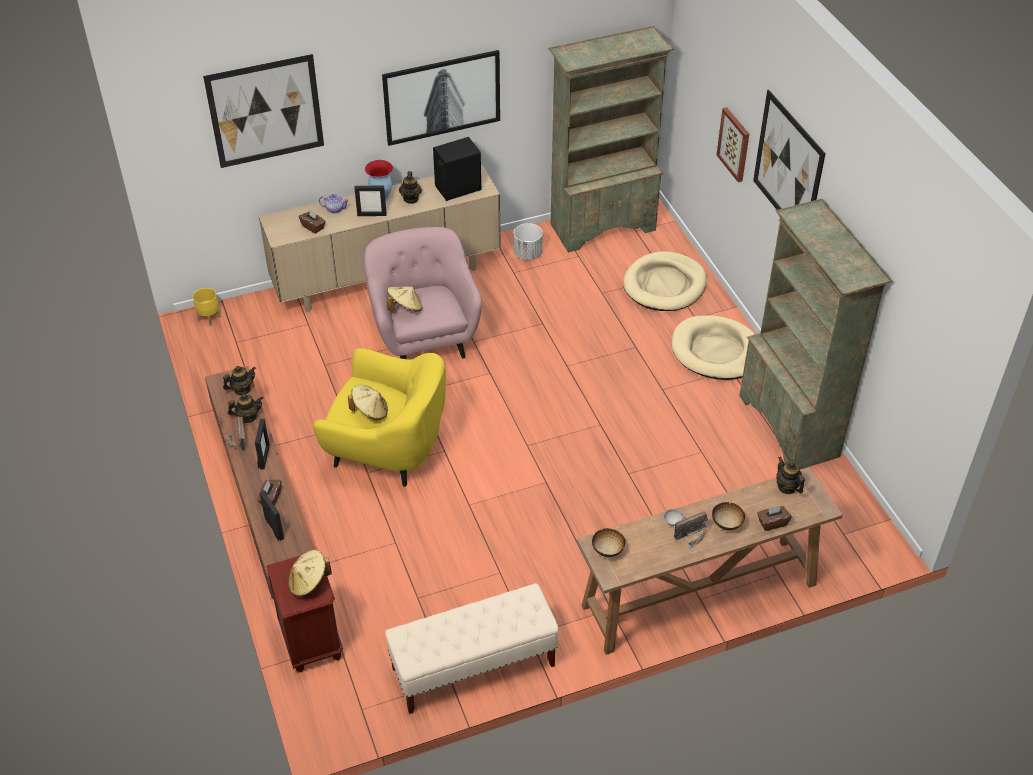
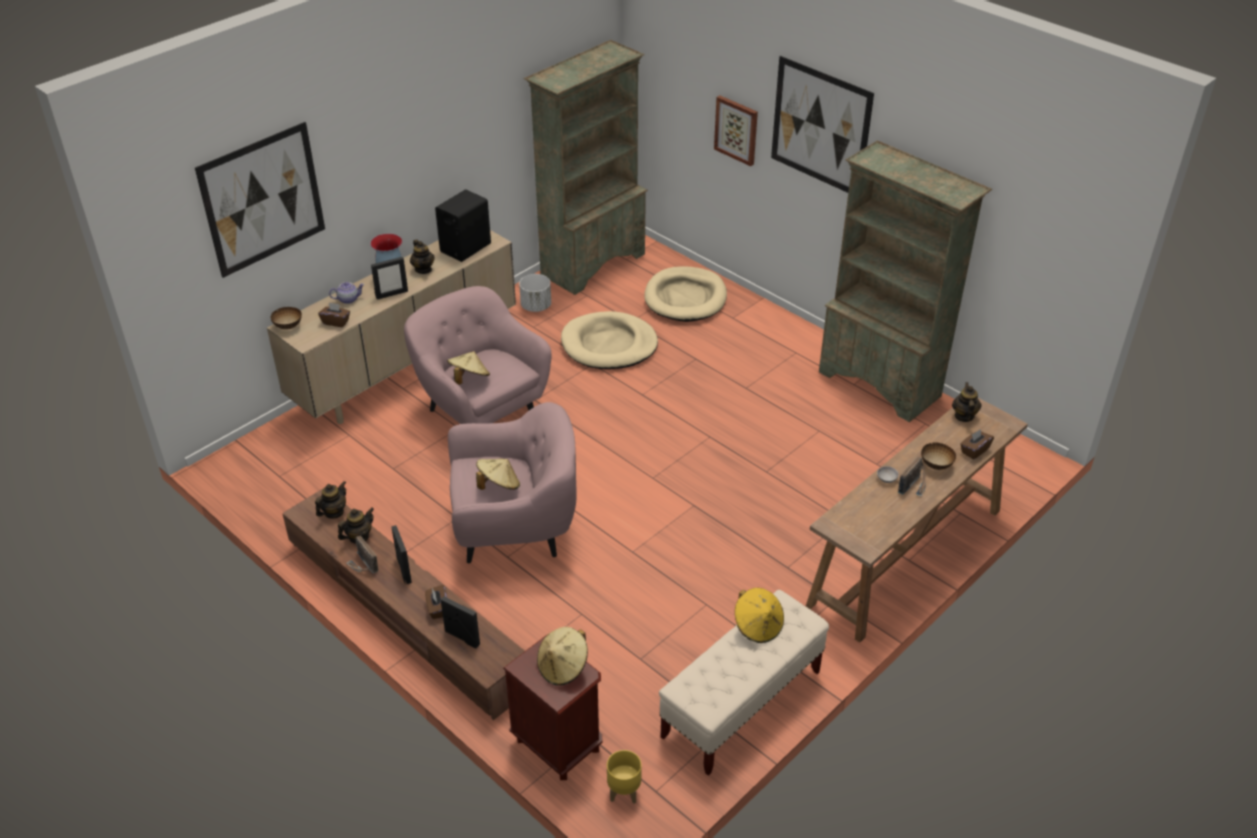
camera: 25 degrees left, 5 degrees down
(209, 318) = (233, 462): yellow planter -> yellow planter (624, 791)
(387, 451) = (515, 529): yellow armchair -> pink armchair
(442, 97) = (432, 151): picture -> none
(496, 608) = (758, 626): none -> yellow hat
(608, 550) = (847, 526): bowl -> bowl (288, 326)
(717, 351) = (772, 340): beige dog bed -> beige dog bed (609, 345)
(787, 487) = (964, 416): teapot -> teapot turned 60 degrees clockwise

